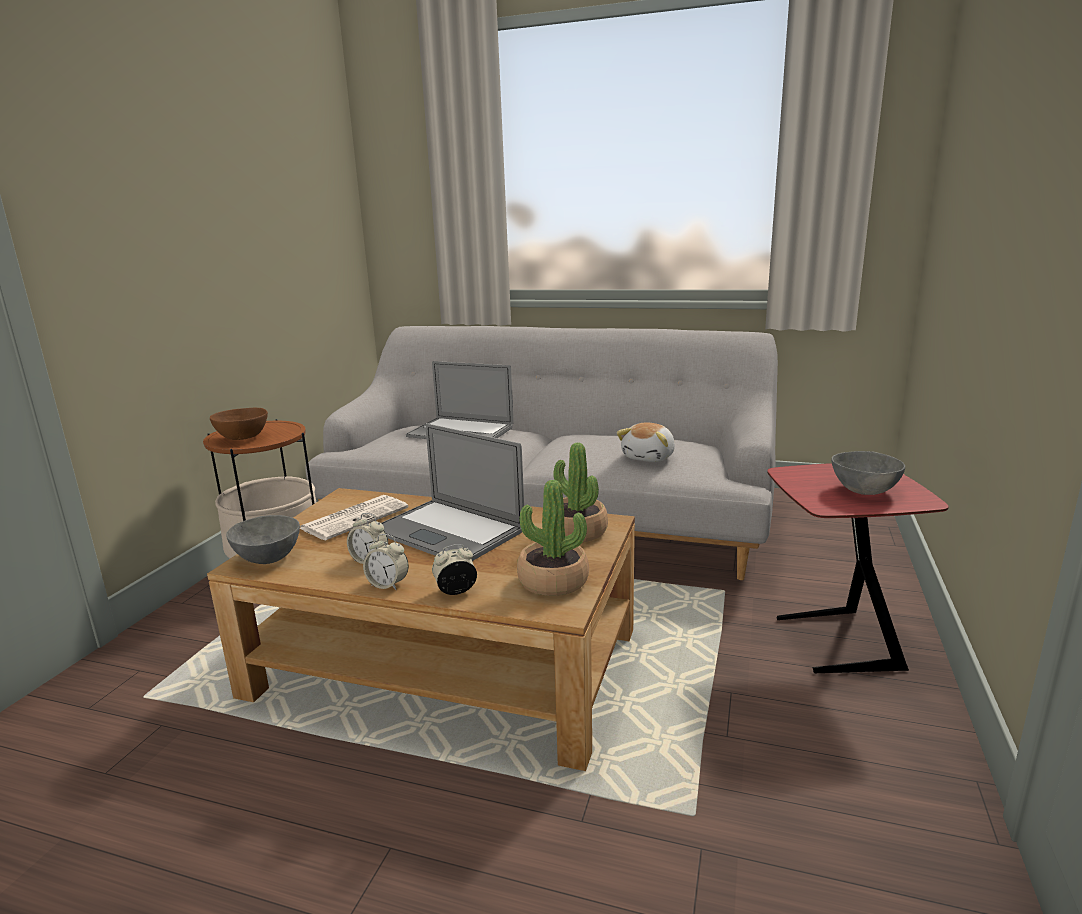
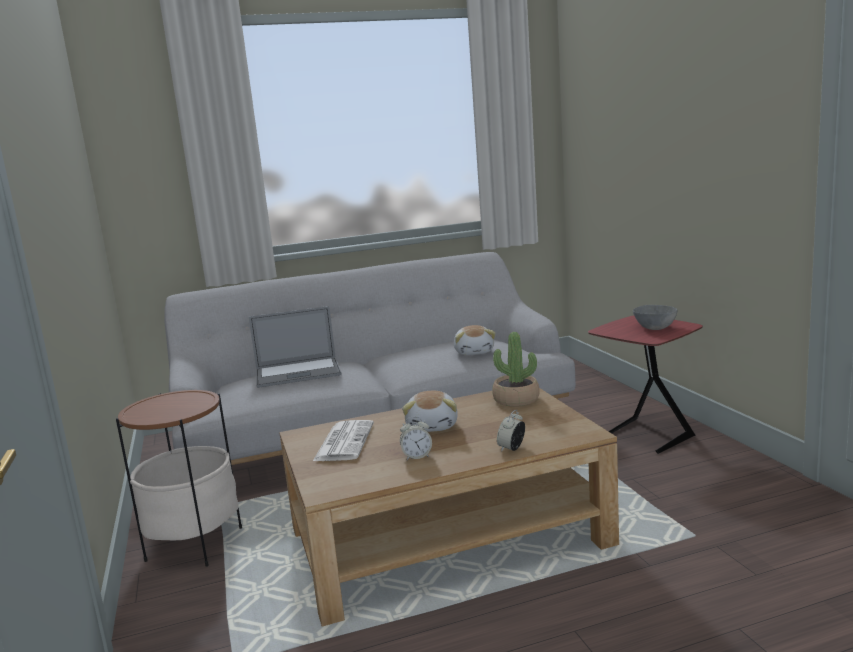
camera: 35 degrees left, 5 degrees down
(241, 438) = (165, 411): brown bowl -> none
(268, 557) = (333, 482): grey bowl -> none
(388, 584) = (461, 461): alarm clock -> none
(447, 531) = (433, 426): laptop -> plush toy
(553, 581) = (556, 425): potted plant -> none

